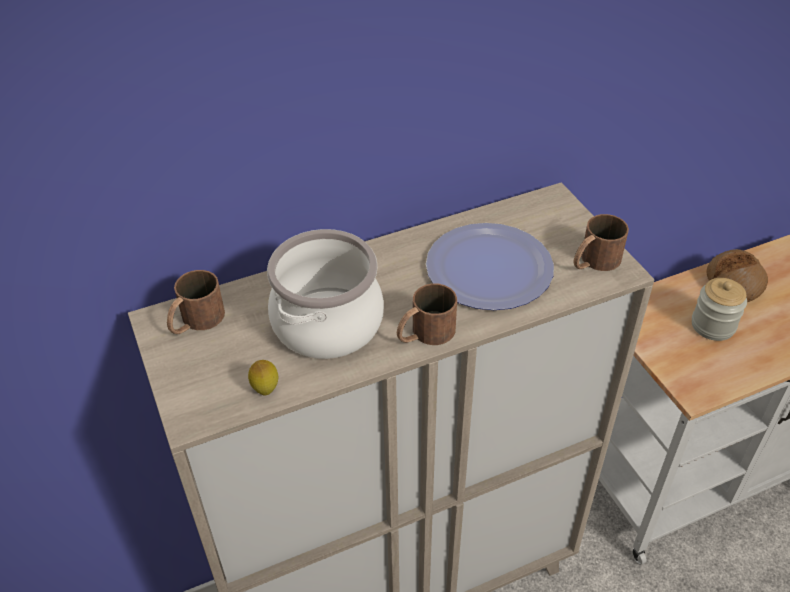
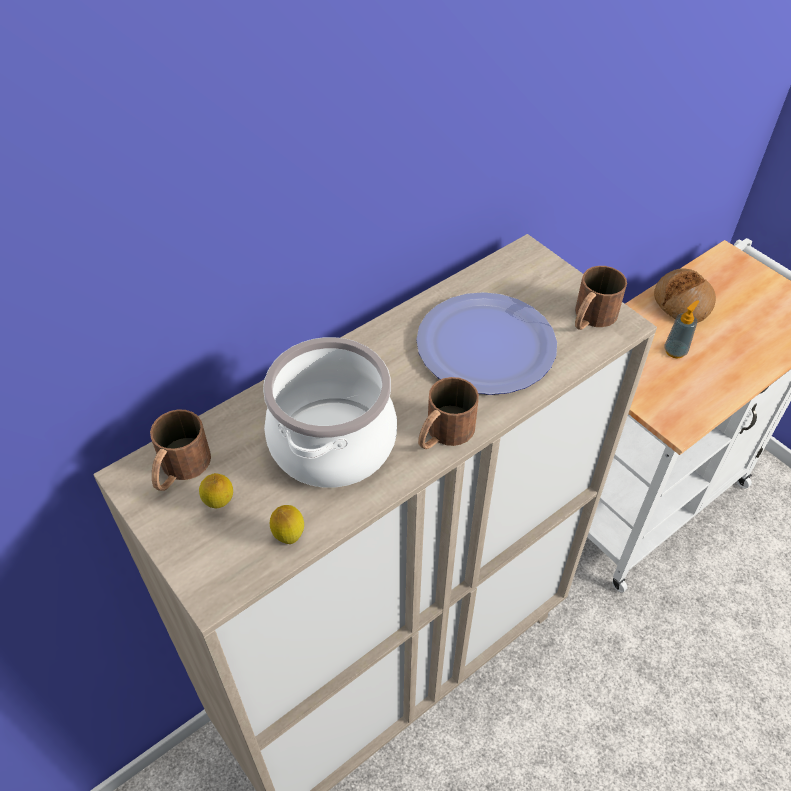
camera: 15 degrees left, 5 degrees up
(218, 353) = (219, 504): none -> lemon
(713, 325) = (675, 351): jar -> soap dispenser

